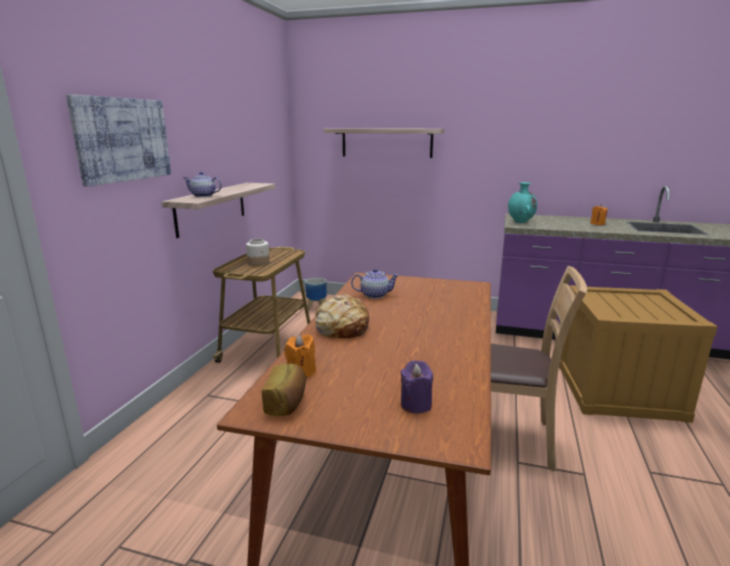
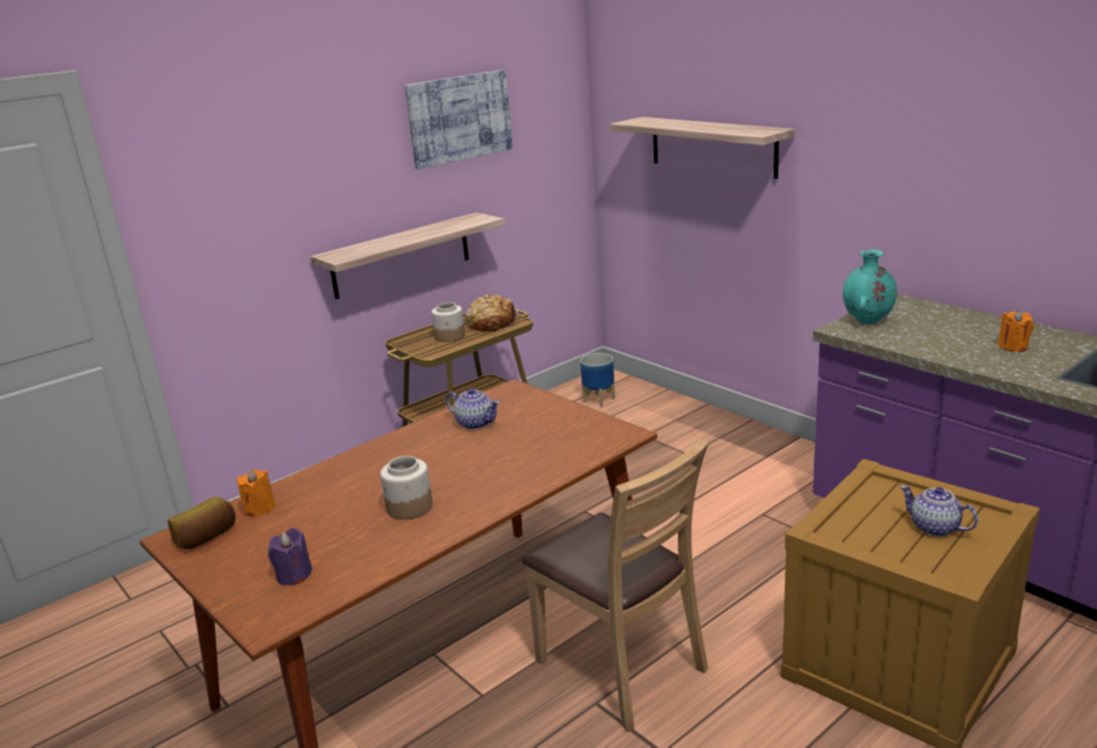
camera: 35 degrees right, 5 degrees up
(123, 139) = (250, 191): picture -> picture (459, 118)
(203, 196) = (367, 248): teapot -> teapot (935, 528)
(342, 327) = (371, 463): bread -> bread (491, 323)
(420, 344) = (409, 507): none -> jar

